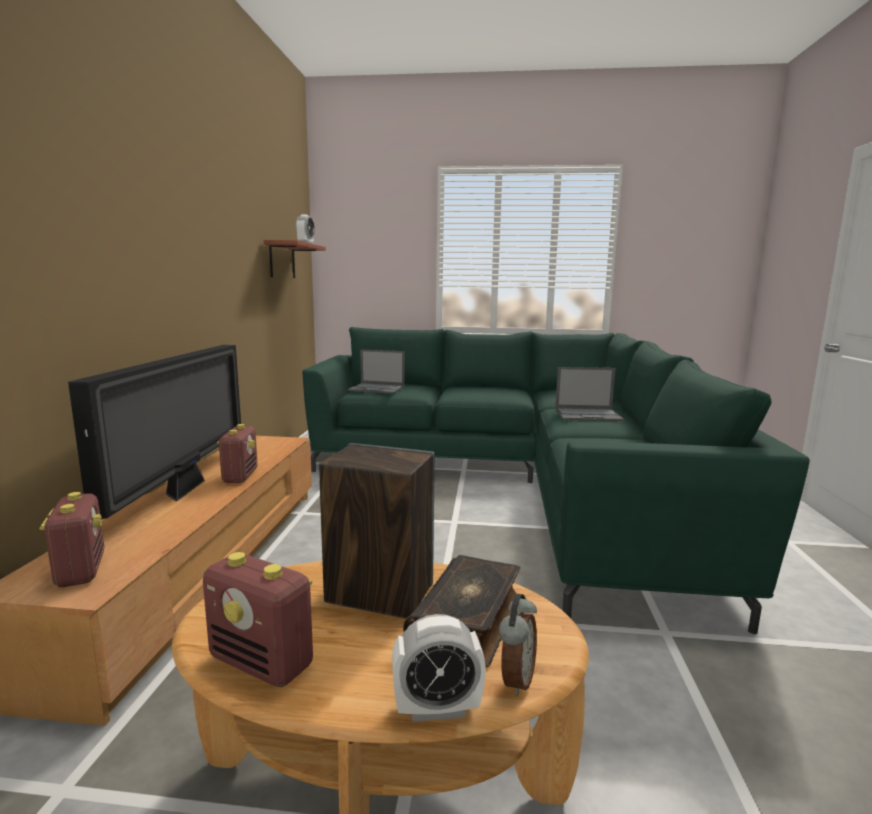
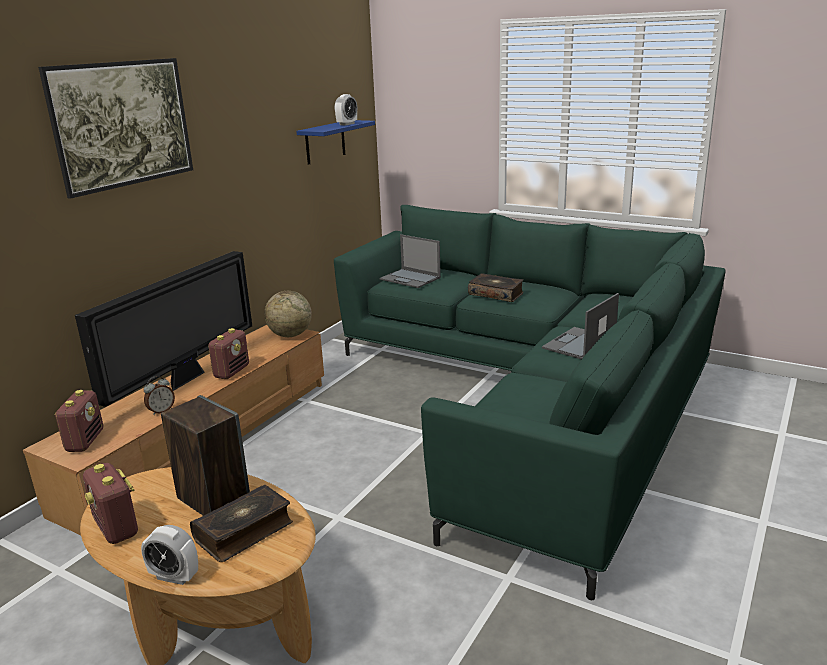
camera: 25 degrees right, 10 degrees up
(123, 198) = (128, 154): none -> picture
(279, 442) = (290, 335): none -> globe
(282, 260) = (325, 142): brown shelf -> blue shelf
(469, 393) = (496, 294): none -> book
(516, 679) = (230, 573): alarm clock -> alarm clock (161, 411)
(588, 415) = (579, 344): laptop -> laptop turned 105 degrees clockwise

